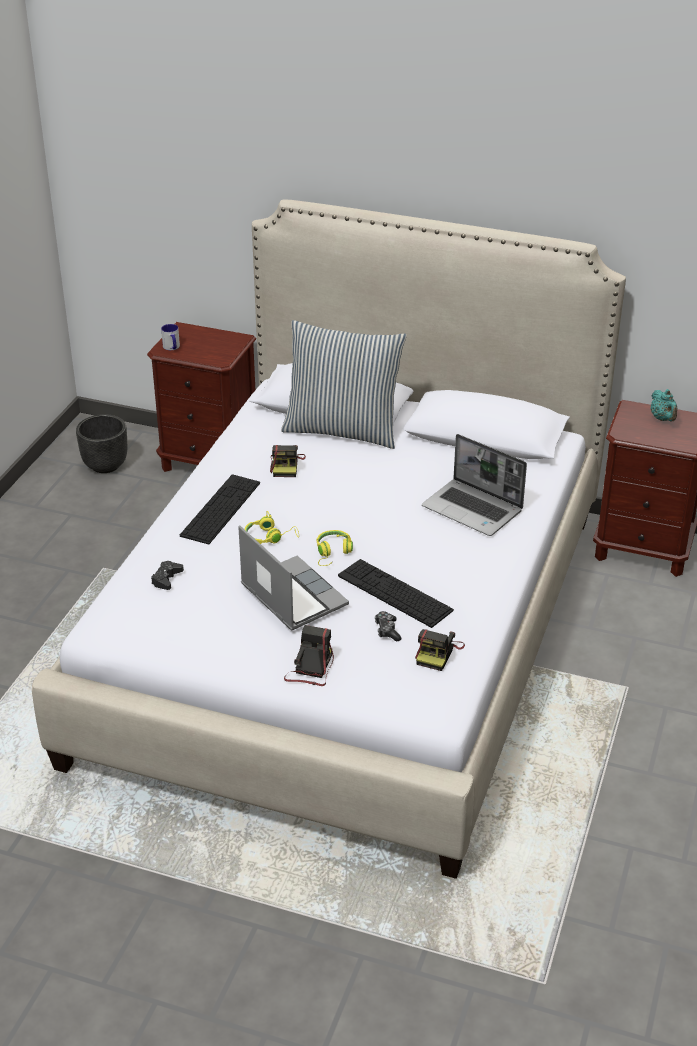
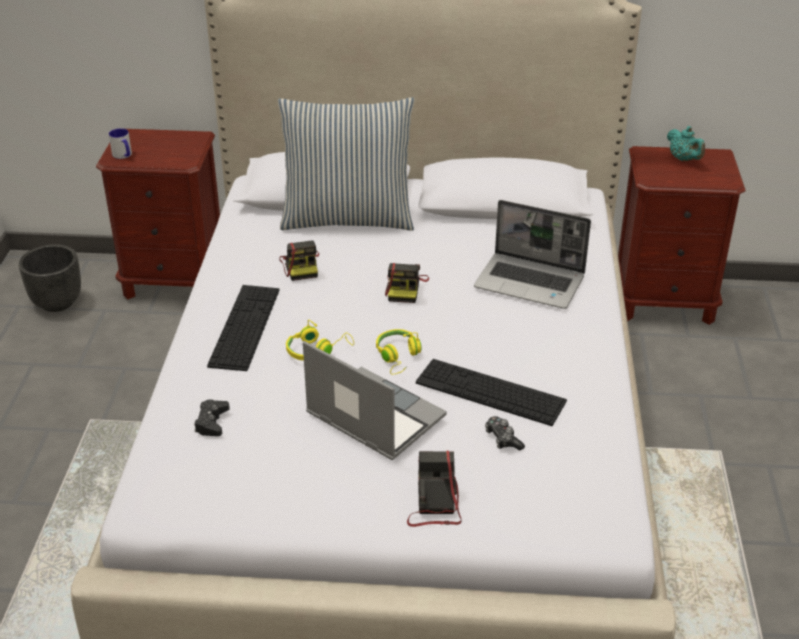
camera: 15 degrees left, 0 degrees up
(438, 653) = (574, 455): camera -> camera (405, 288)

